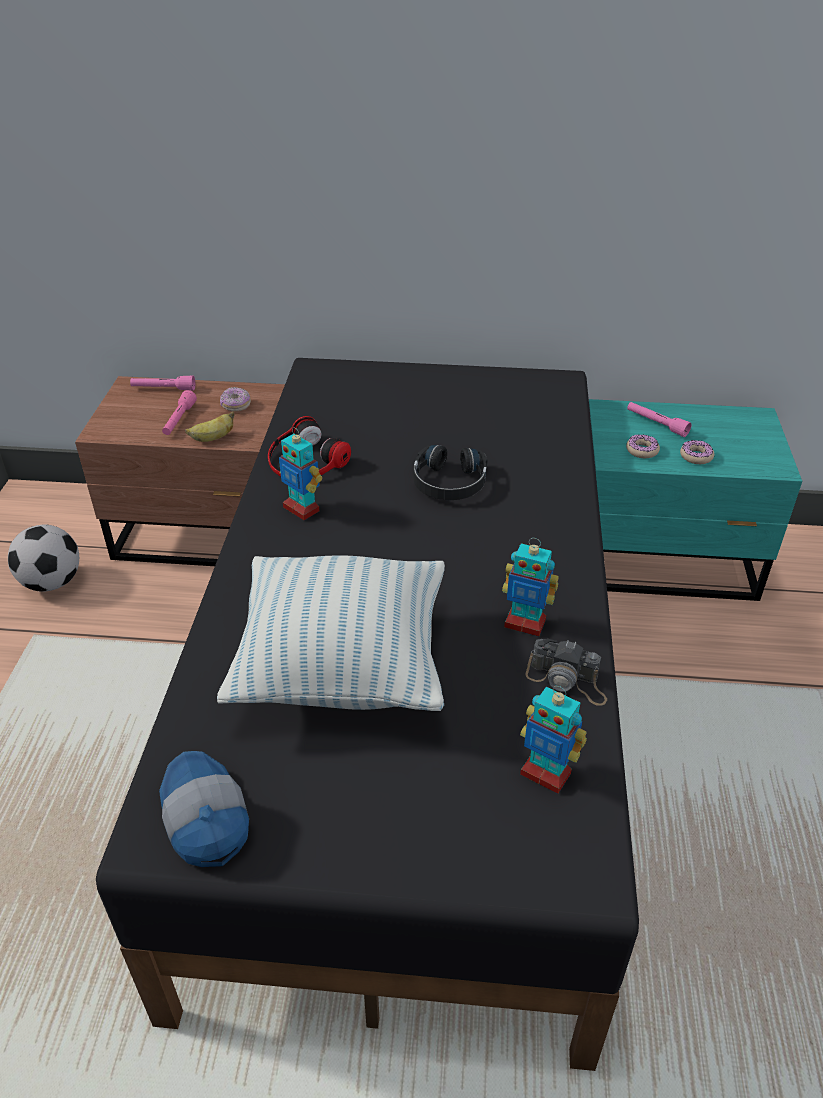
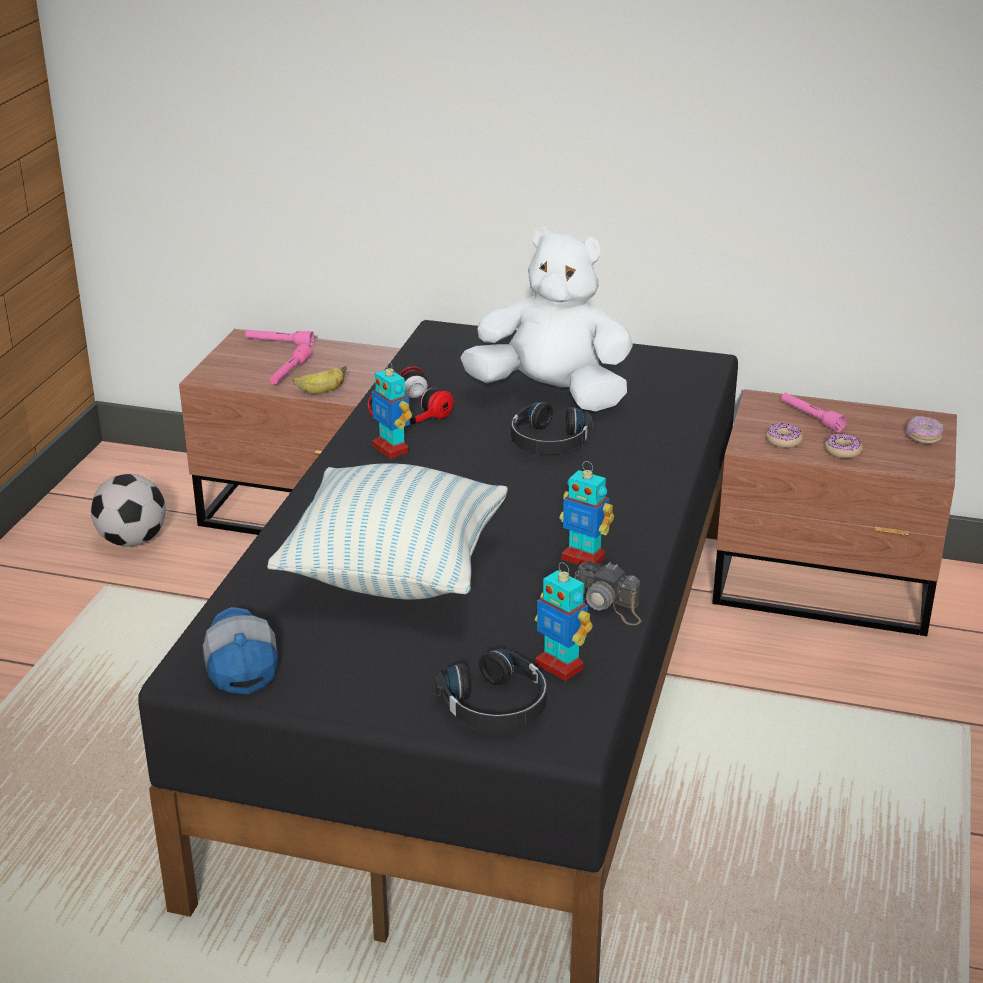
camera: 10 degrees right, 10 degrees down
(236, 405) = (352, 365): donut -> donut (923, 437)
(436, 429) = (551, 394): none -> white plush toy
(496, 840) = (496, 705): none -> black headphones
(664, 560) = (826, 586): turquoise nightstand -> brown nightstand

